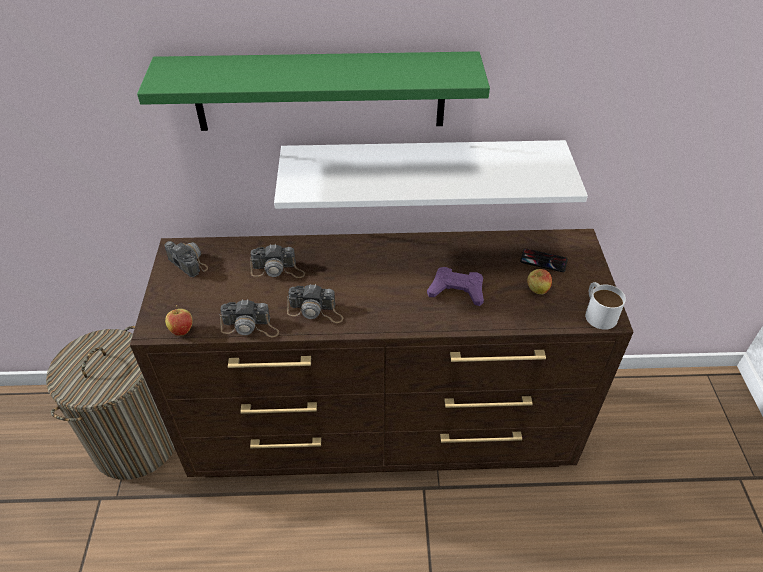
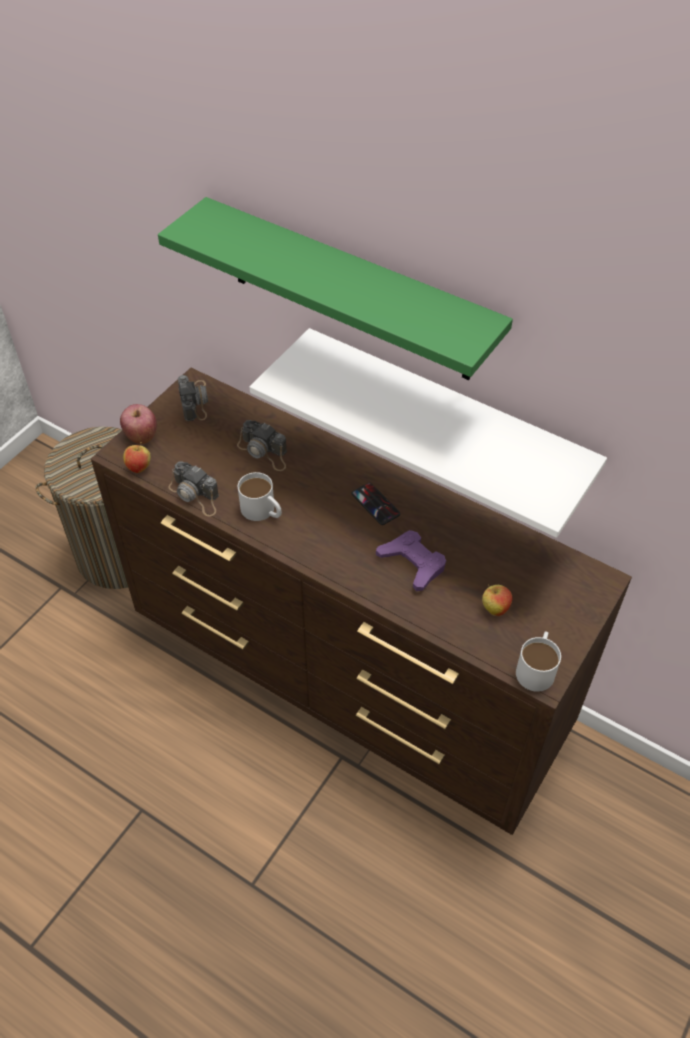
camera: 35 degrees right, 5 degrees up
(162, 306) = (141, 436): none -> apple
(315, 311) = (262, 511): camera -> white mug
(543, 260) = (535, 581): phone -> phone (375, 504)

